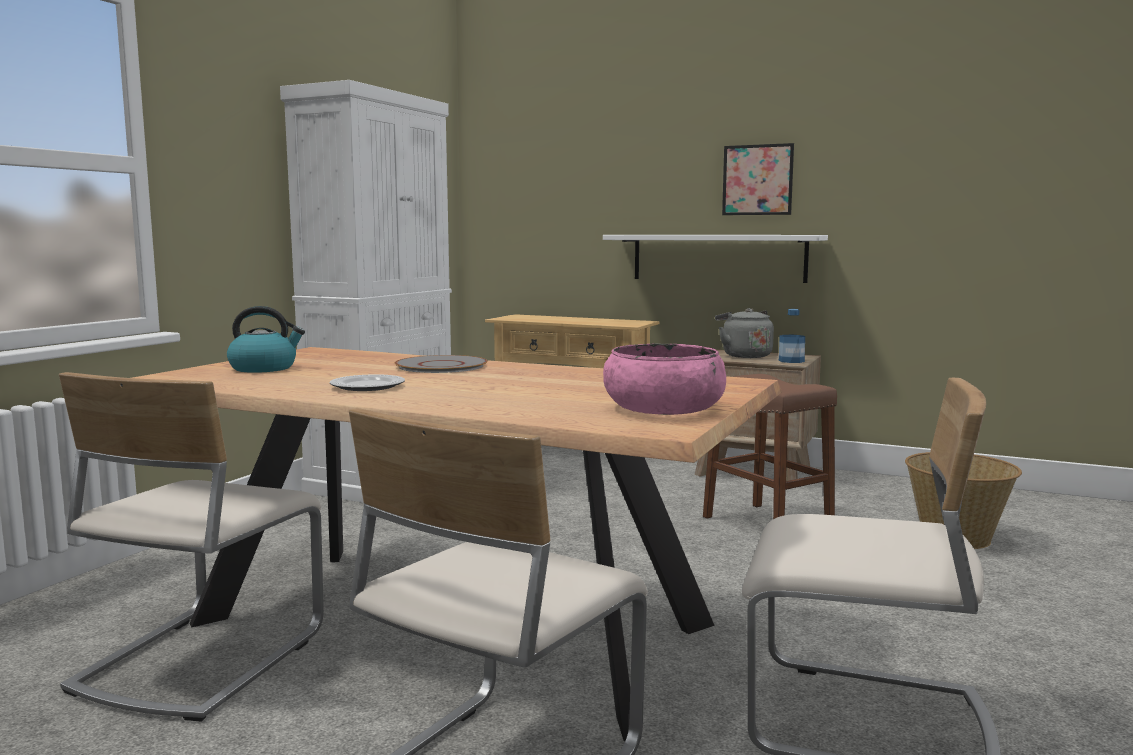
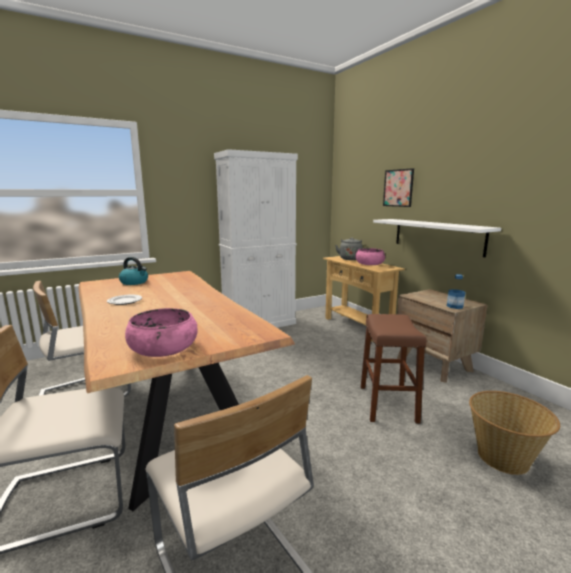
camera: 35 degrees right, 5 degrees up
(442, 366) = (188, 292): grey plate -> none
(592, 320) = (369, 264): none -> pink bowl
(744, 355) = (435, 297): grey kettle -> grey kettle (350, 258)
(757, 180) = (462, 190): picture -> picture (398, 188)

